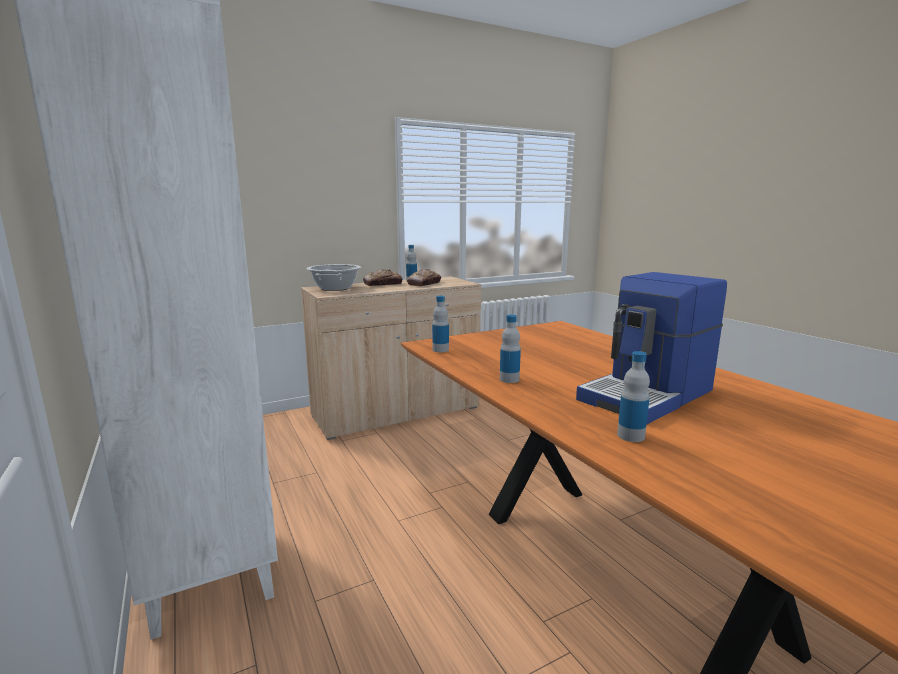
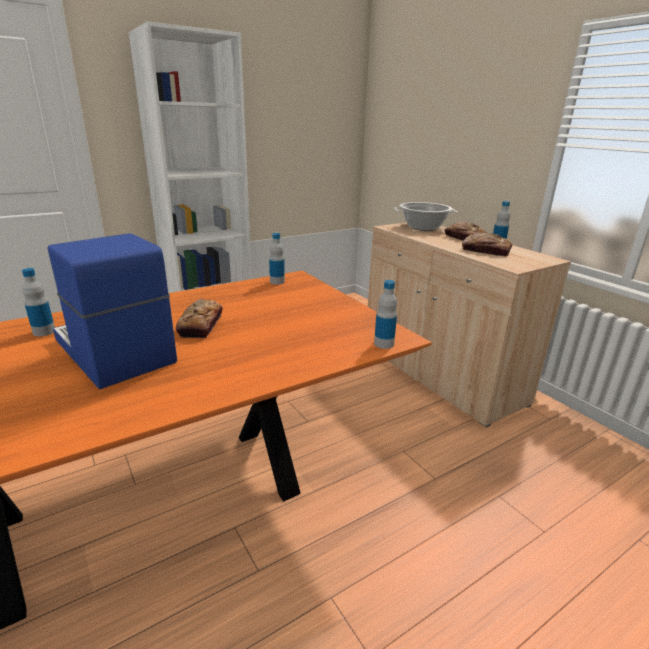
camera: 85 degrees right, 10 degrees up
(509, 379) = (187, 302): bottle -> bottle (384, 344)
(567, 370) = (201, 325): none -> bread

